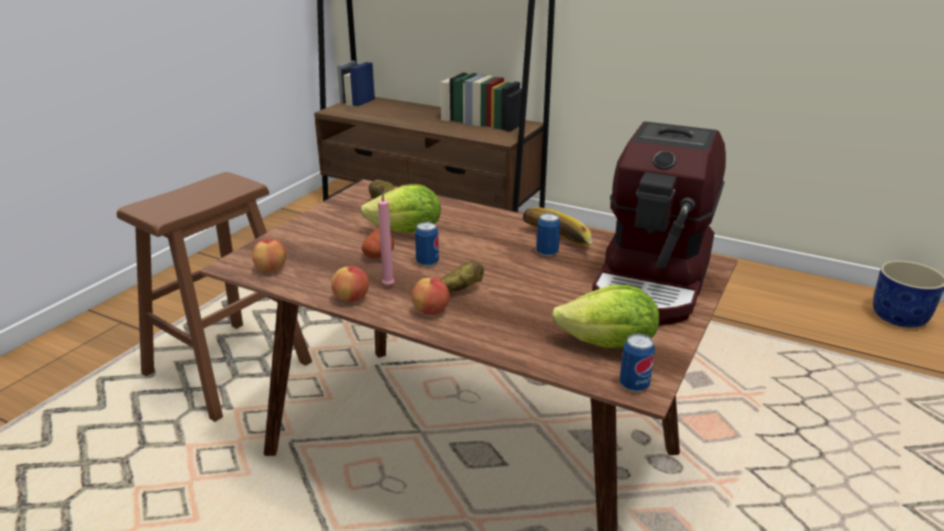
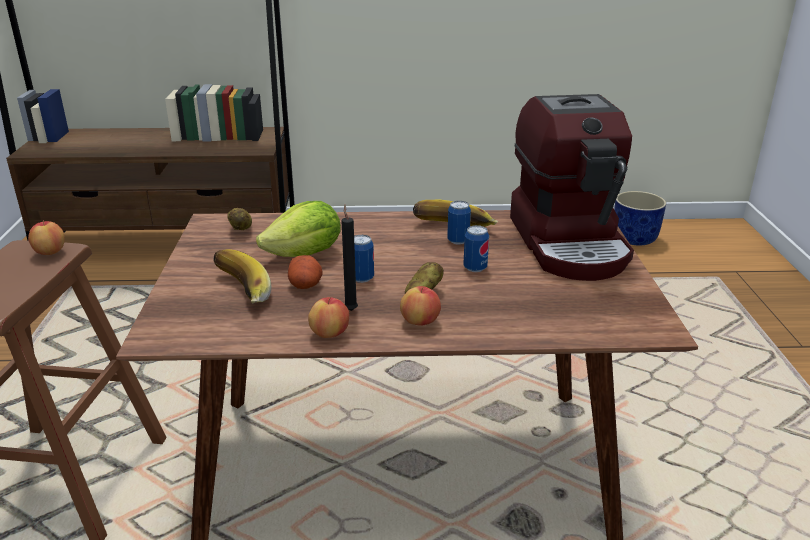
camera: 30 degrees left, 0 degrees up
(271, 269) = (204, 330): apple -> apple (50, 252)
(325, 247) = (238, 291): none -> banana
(389, 285) = (350, 309): pink candle -> black candle
(608, 345) = (597, 304): lettuce -> none
(634, 385) = (651, 329): can -> can (475, 268)

